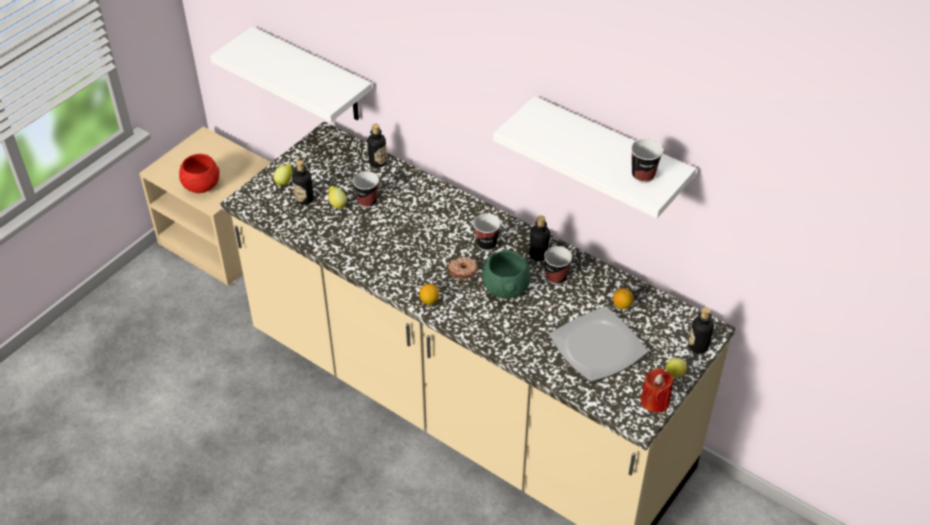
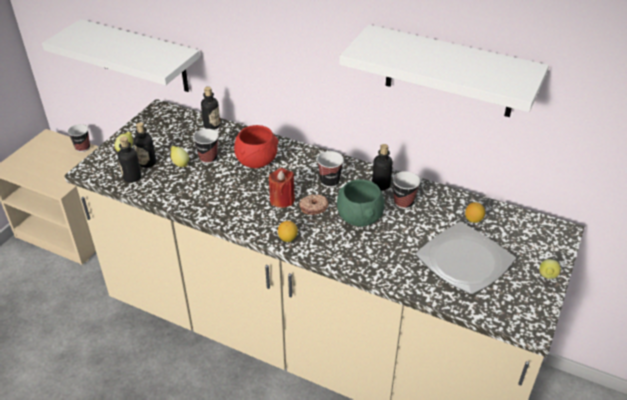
camera: 10 degrees left, 5 degrees down
(203, 187) = (49, 177): red bowl -> red bowl (257, 163)
(643, 175) = (501, 75): cup -> cup (82, 147)
(655, 401) = (539, 305): red candle -> red candle (282, 199)
(698, 346) = (558, 247): bottle -> bottle (132, 177)

